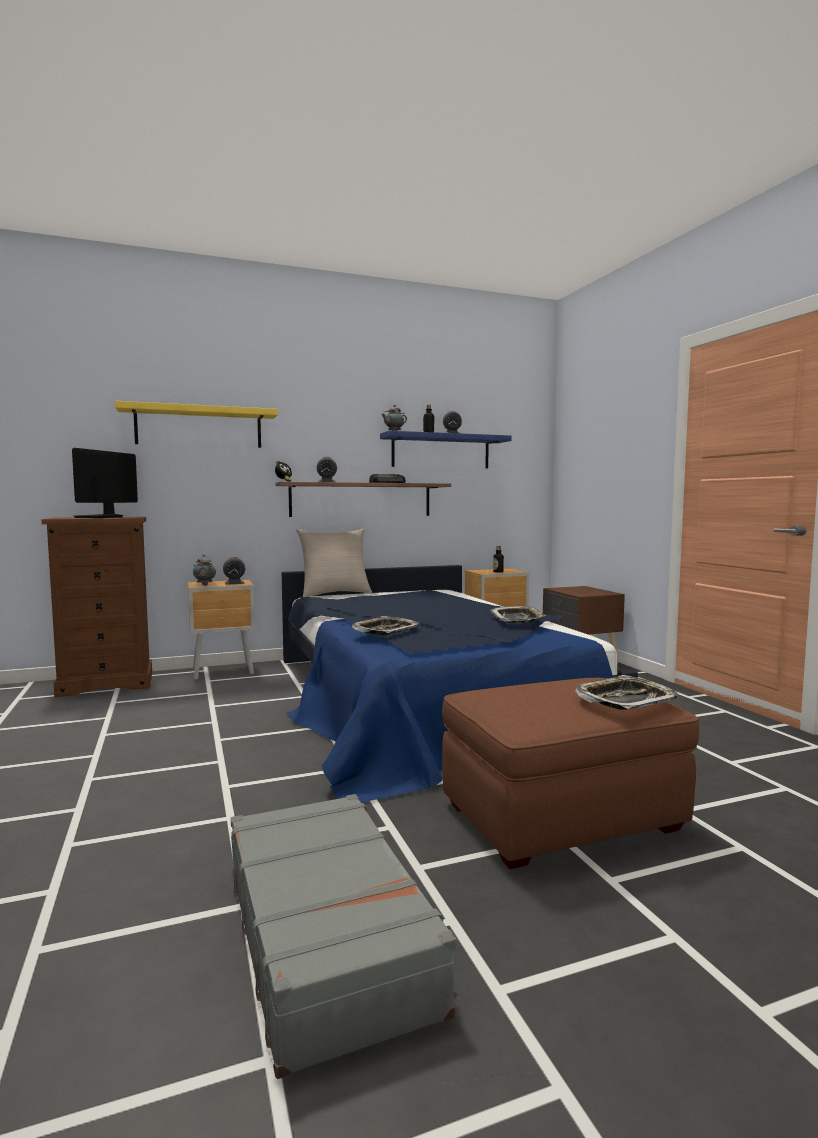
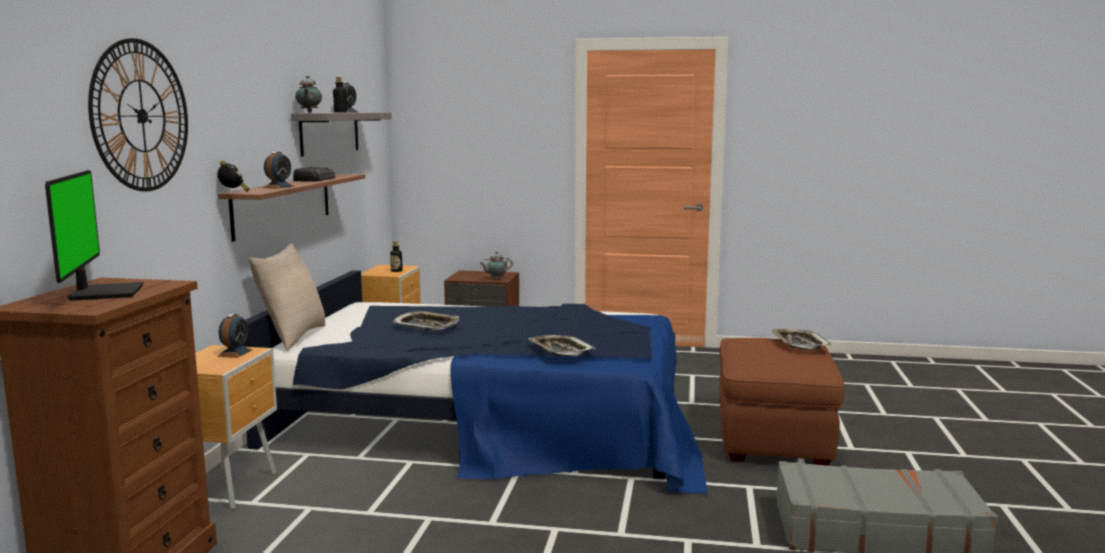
camera: 60 degrees left, 5 degrees up
(100, 517) = (103, 293): monitor -> monitor turned 150 degrees counterclockwise
(199, 427) = (141, 116): yellow shelf -> wall clock
(204, 585) = (216, 366): teapot -> teapot (495, 279)
(441, 451) = (330, 133): blue shelf -> grey shelf
(517, 619) = (583, 313): tray -> tray (427, 326)

